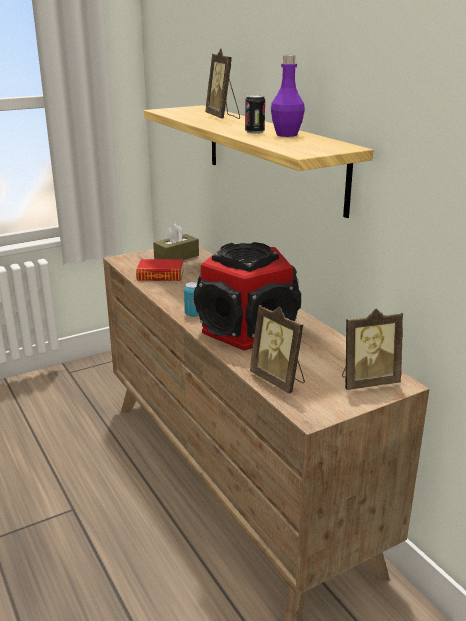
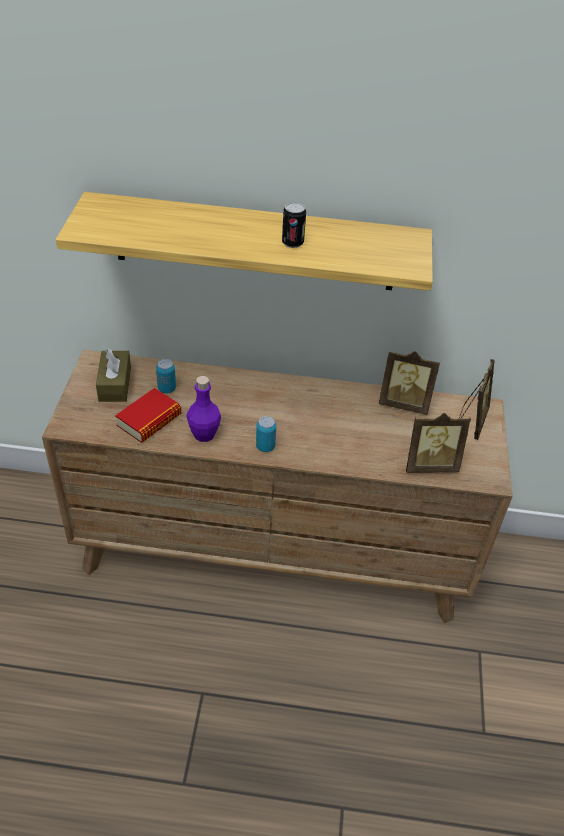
camera: 55 degrees left, 20 degrees up
(197, 270) = (167, 389): none -> can
(223, 117) = (187, 219): picture frame -> picture frame (404, 403)
(248, 330) = (330, 431): speaker -> none
(286, 135) = (326, 234): purple bottle -> purple bottle (204, 434)

